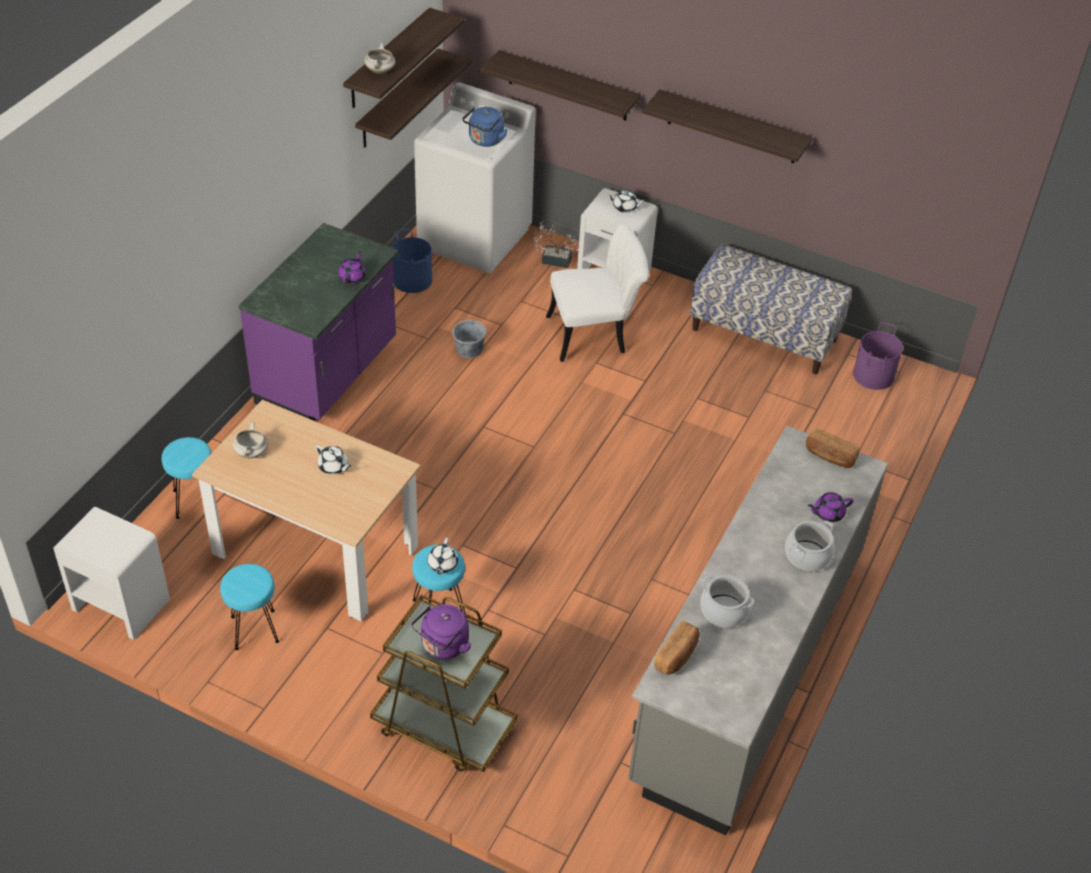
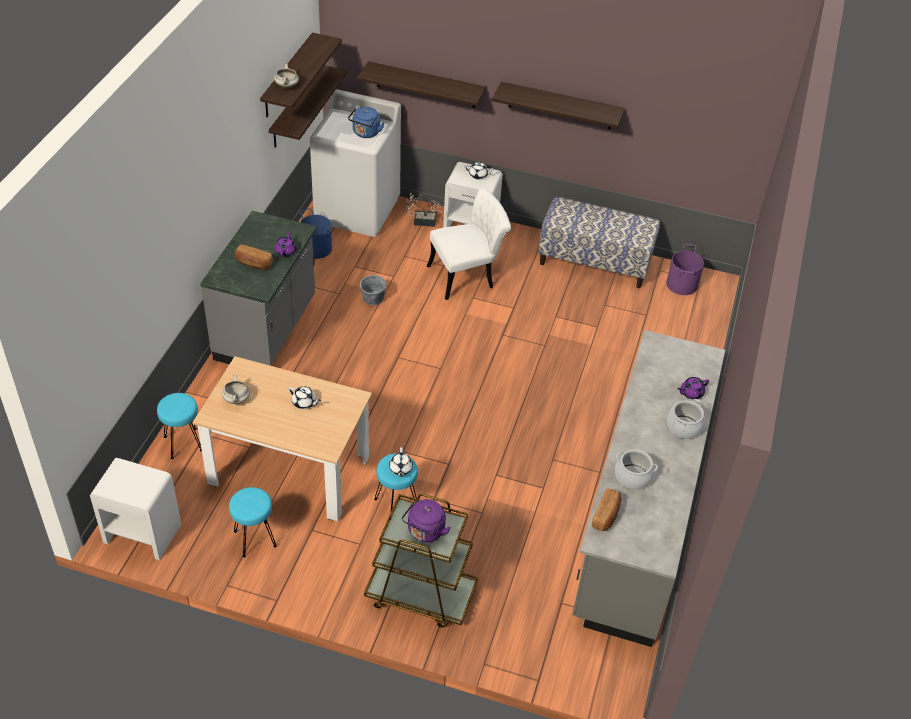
camera: 10 degrees left, 0 degrees up
(328, 375) = (267, 330): purple counter -> grey counter
(830, 456) = (682, 350): bread -> bread (253, 263)

